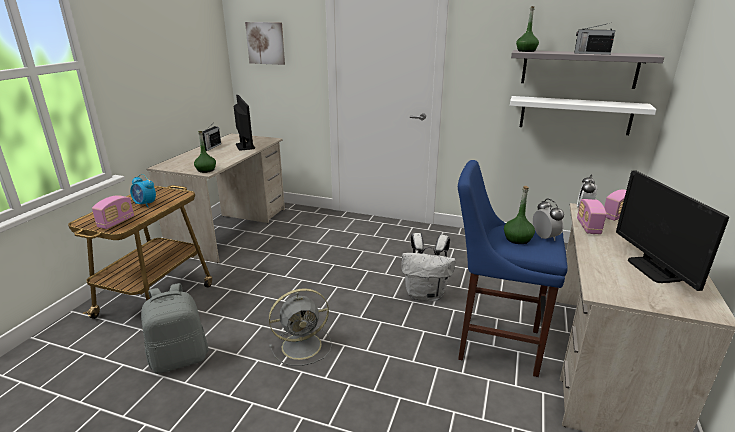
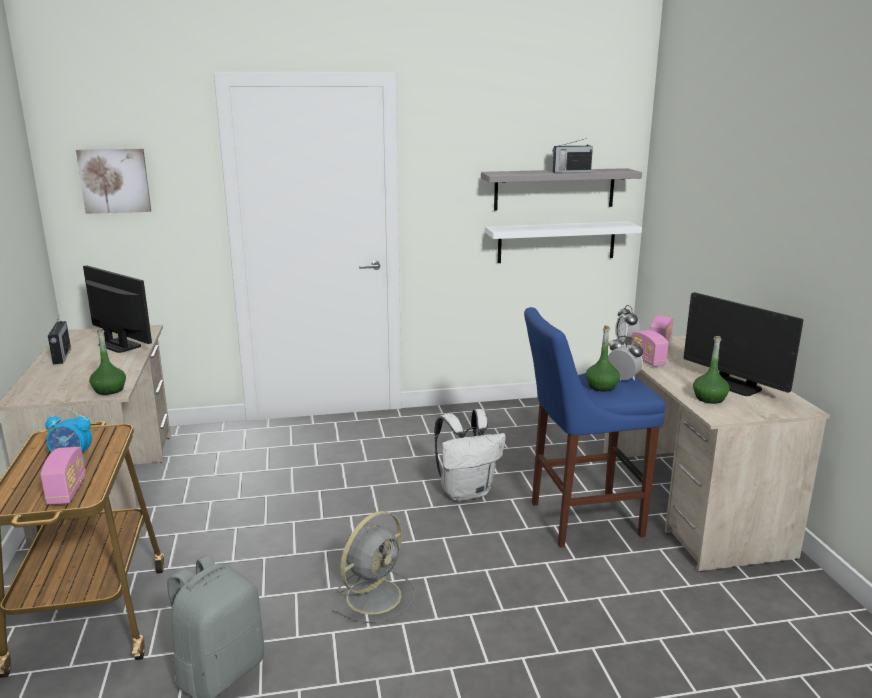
camera: 30 degrees left, 5 degrees down
(526, 51) = (500, 173): green bottle -> green bottle (709, 398)

